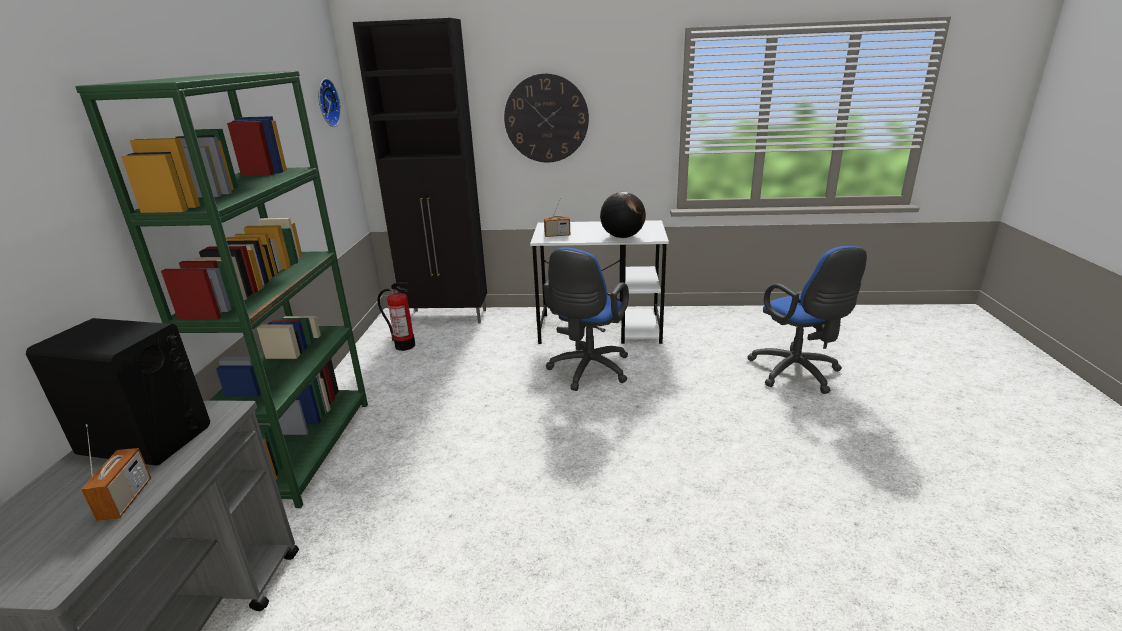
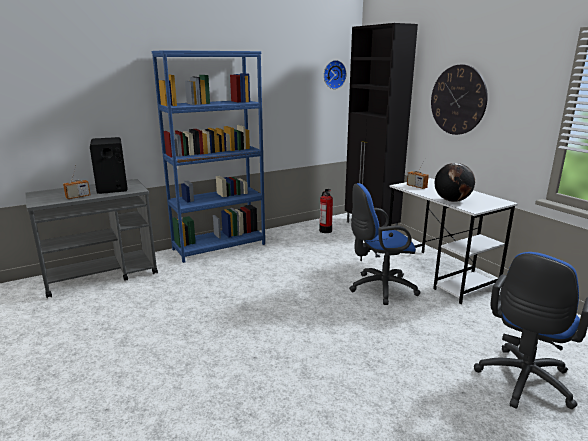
camera: 55 degrees right, 5 degrees down
(306, 449) = (219, 246): green bookcase -> blue bookcase

